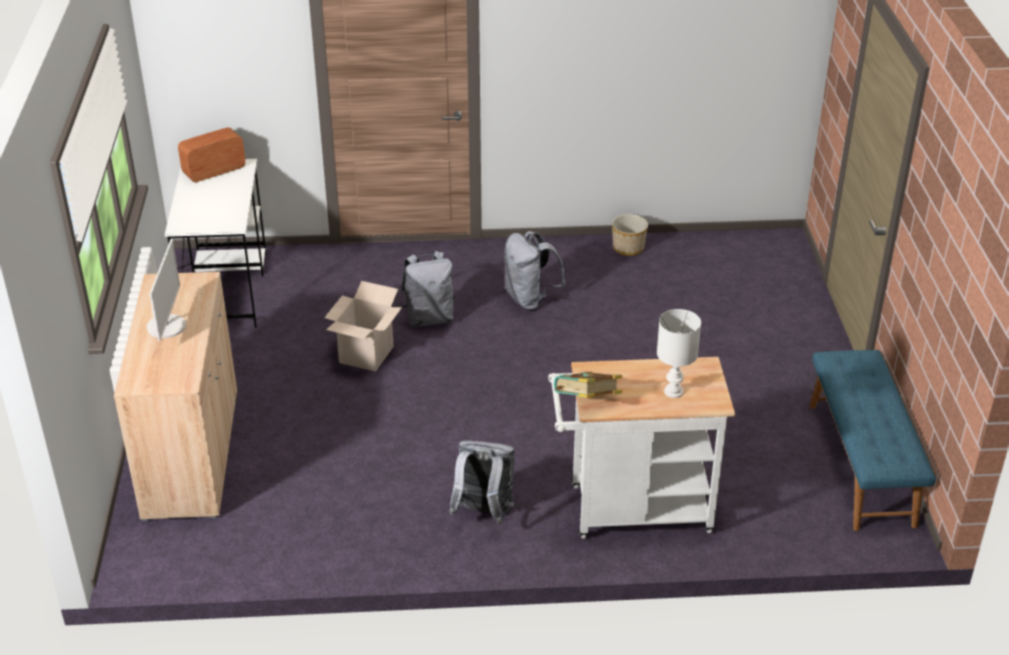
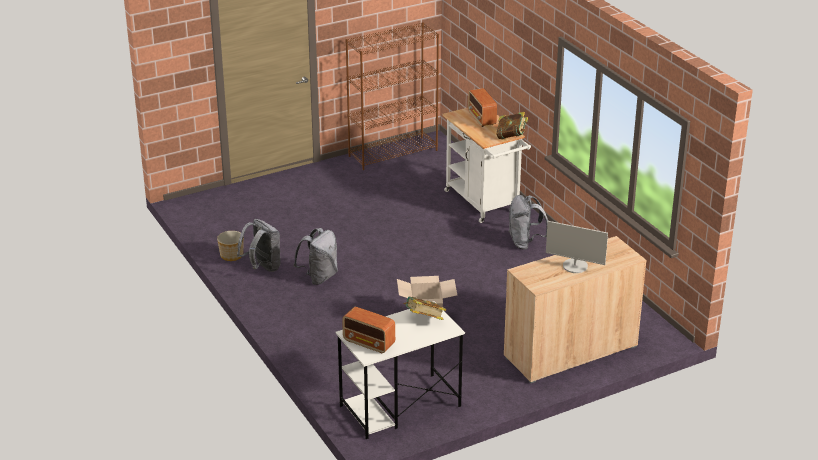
camera: 115 degrees left, 5 degrees down
(167, 326) = (575, 266): monitor -> monitor turned 135 degrees counterclockwise
(216, 214) = (424, 320): none -> book
(429, 318) = (368, 309): grey backpack -> grey backpack (262, 267)
(673, 392) = (482, 119): white table lamp -> radio
(862, 463) = (393, 153): blue bench -> brown bookcase

